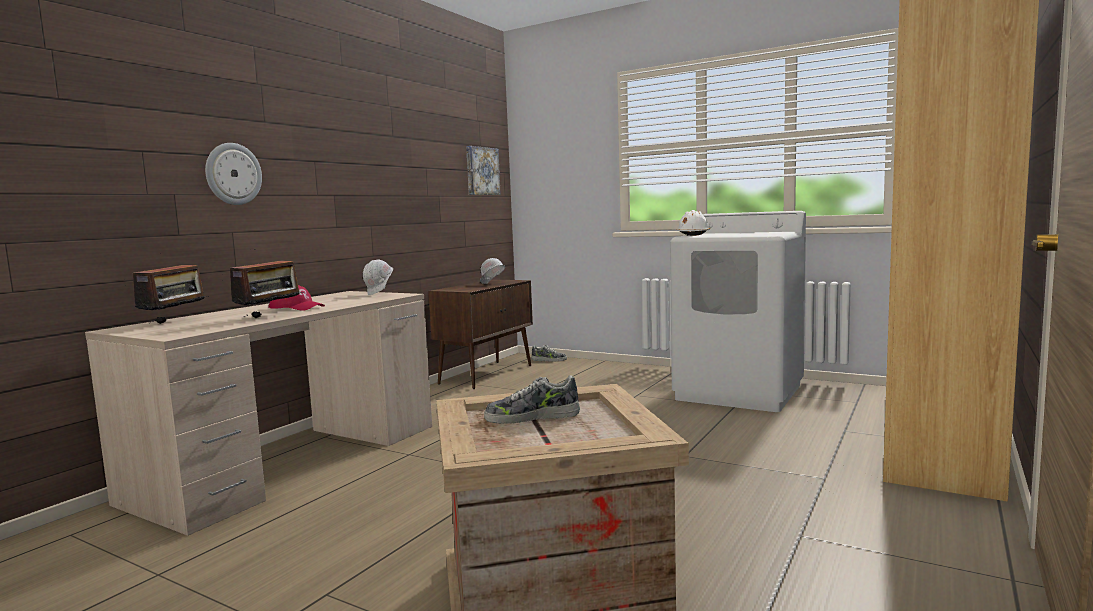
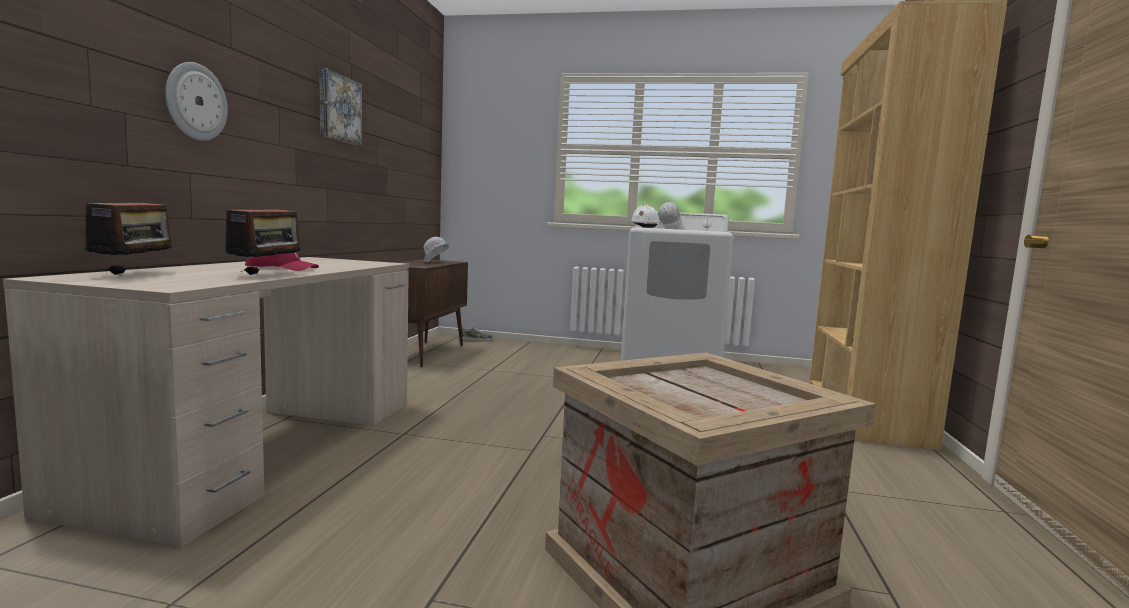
camera: 20 degrees left, 0 degrees up
(380, 294) = (357, 261): white hard hat -> white hard hat (669, 228)
(481, 171) = (421, 150): picture -> picture (338, 108)
(532, 417) = (675, 383): shoe -> none

